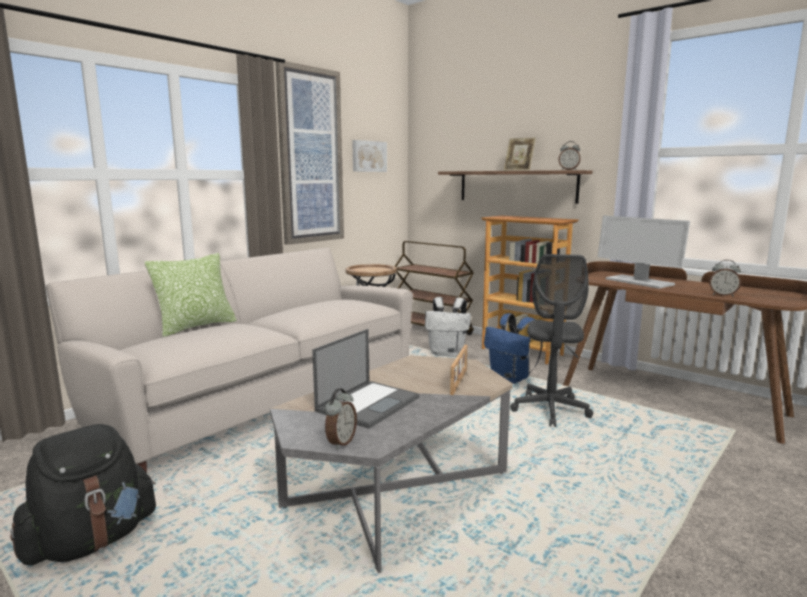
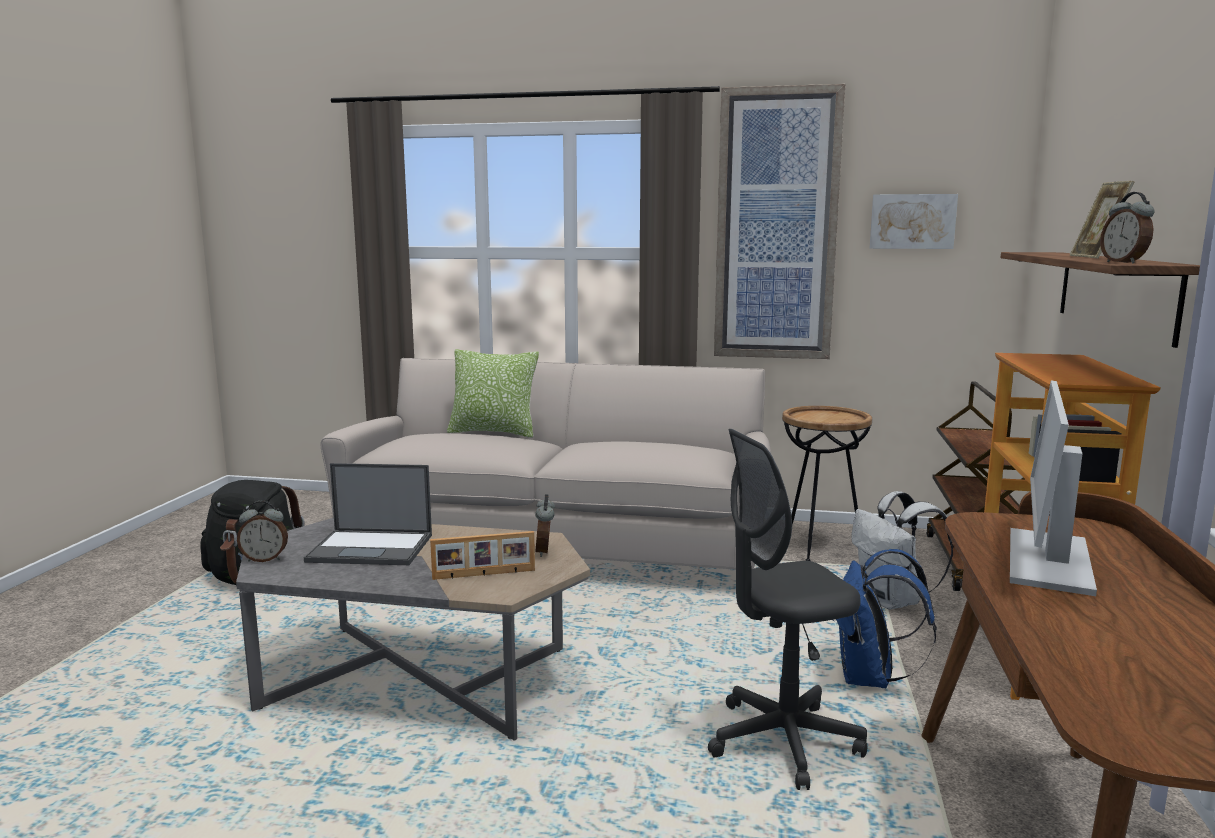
camera: 60 degrees right, 0 degrees up
(722, 295) = (1072, 652): alarm clock -> alarm clock (545, 551)

